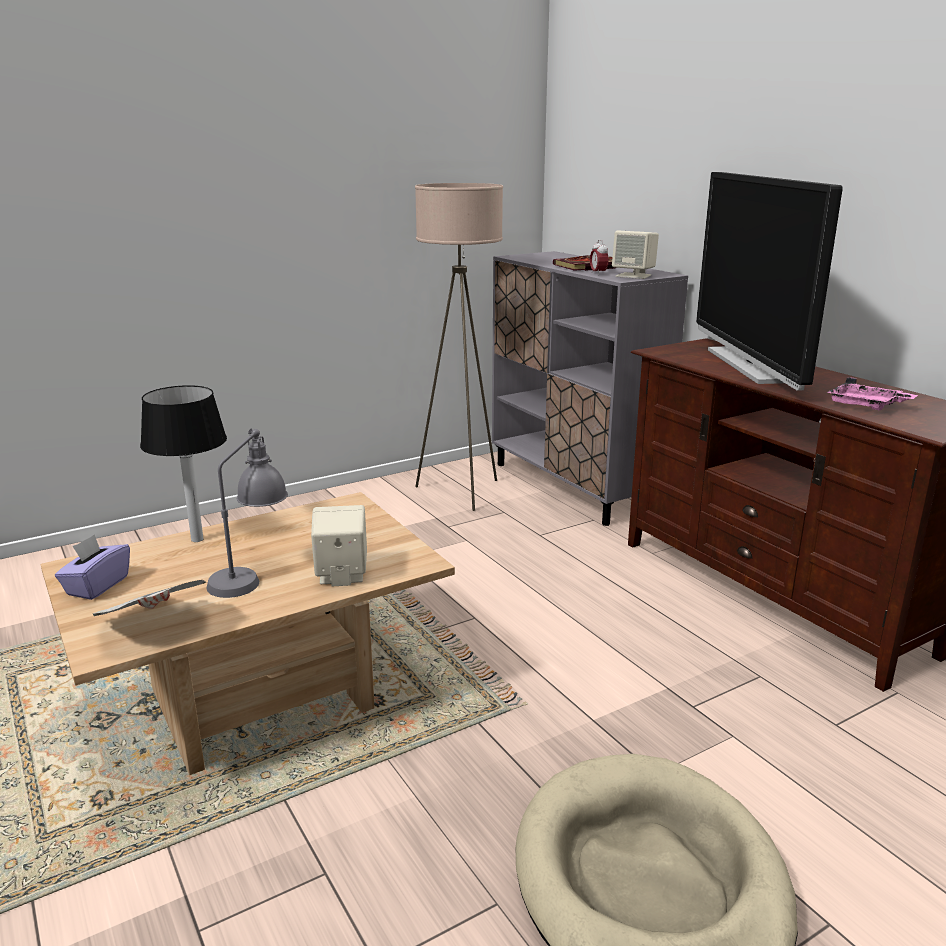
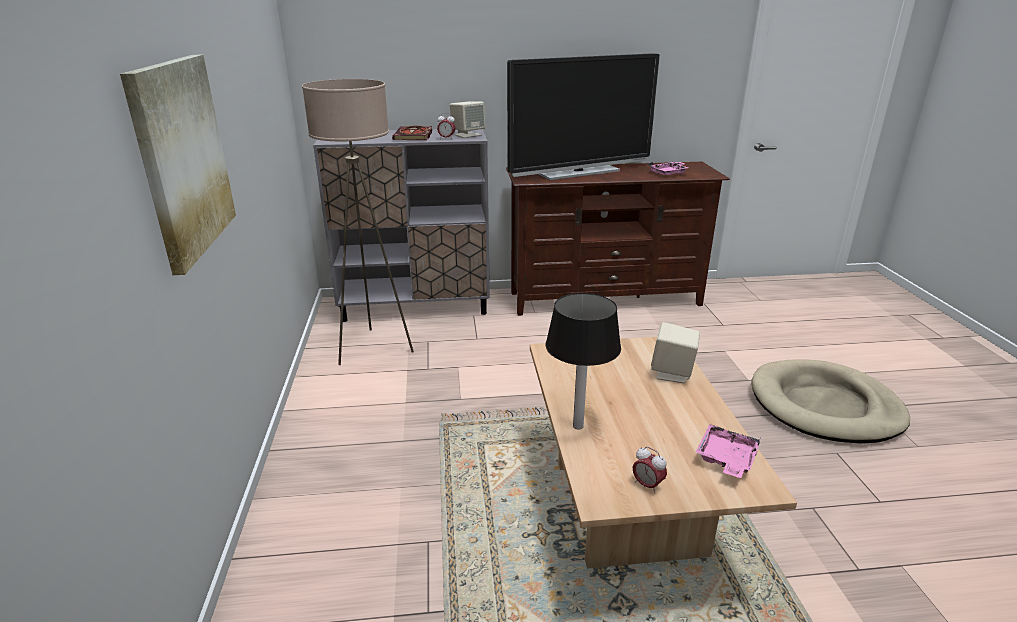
camera: 65 degrees left, 5 degrees up
(97, 586) = (647, 485): purple tissue box -> alarm clock
(153, 625) = (726, 459): newspaper -> pink tray
(185, 211) = (183, 158): none -> picture
(251, 575) = (659, 408): grey table lamp -> none
(751, 365) = (578, 172): television -> television turned 45 degrees counterclockwise

